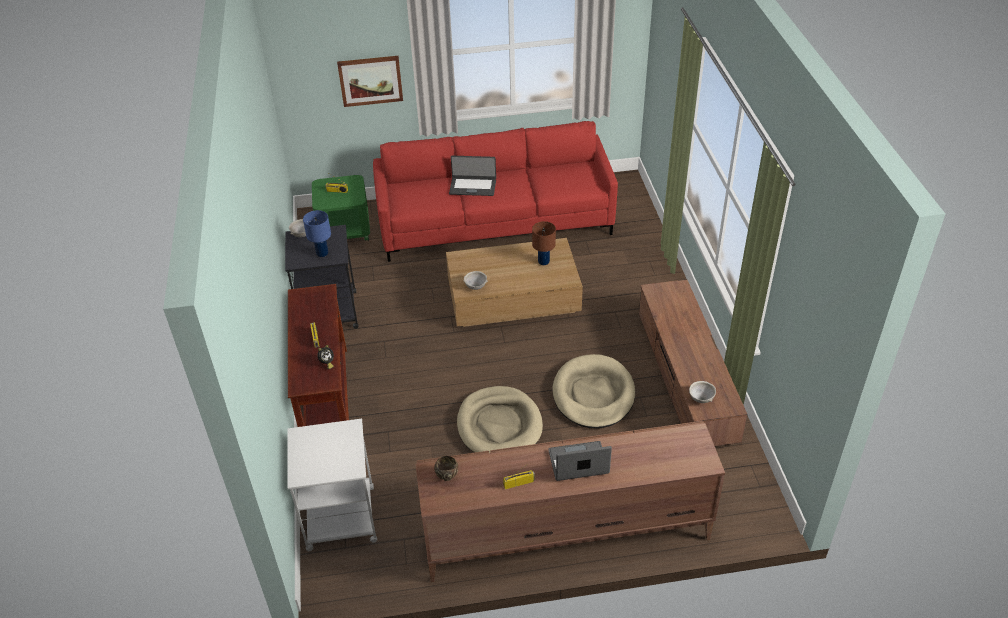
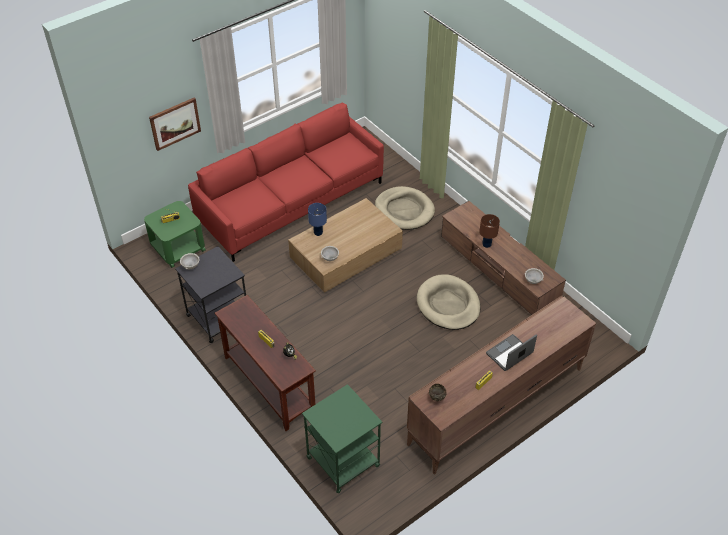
camera: 30 degrees left, 5 degrees up
(321, 253) = (218, 275): blue table lamp -> blue table lamp (317, 233)
(340, 516) = (342, 460): white cart -> green cart
(473, 186) = (278, 181): laptop -> none
(499, 425) = (402, 351): beige dog bed -> beige dog bed (404, 210)
(544, 262) = (364, 222): brown table lamp -> brown table lamp (487, 245)

